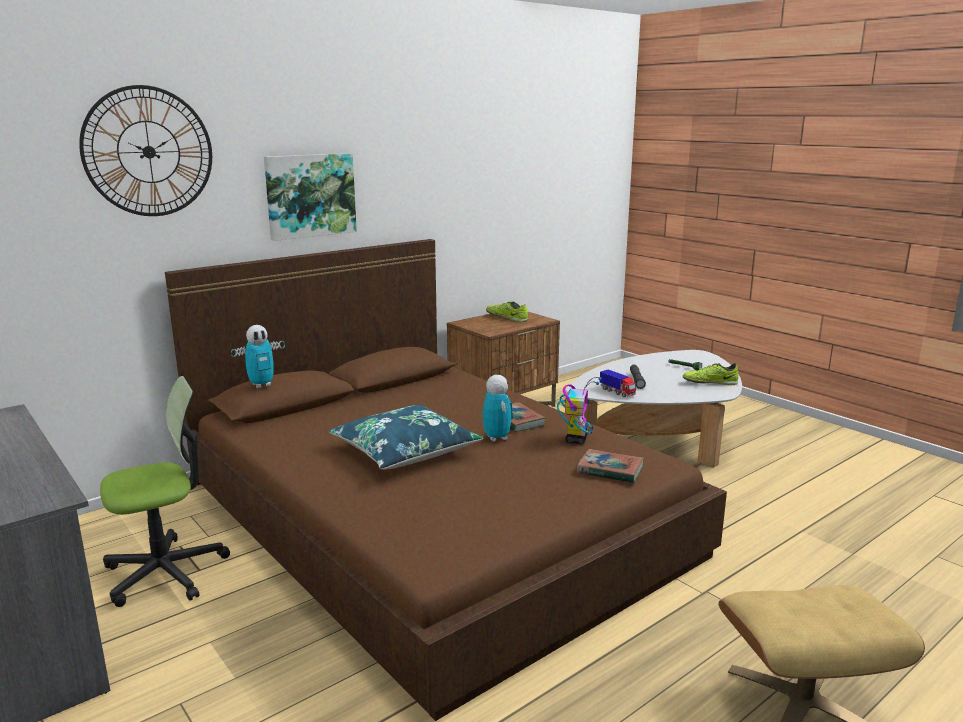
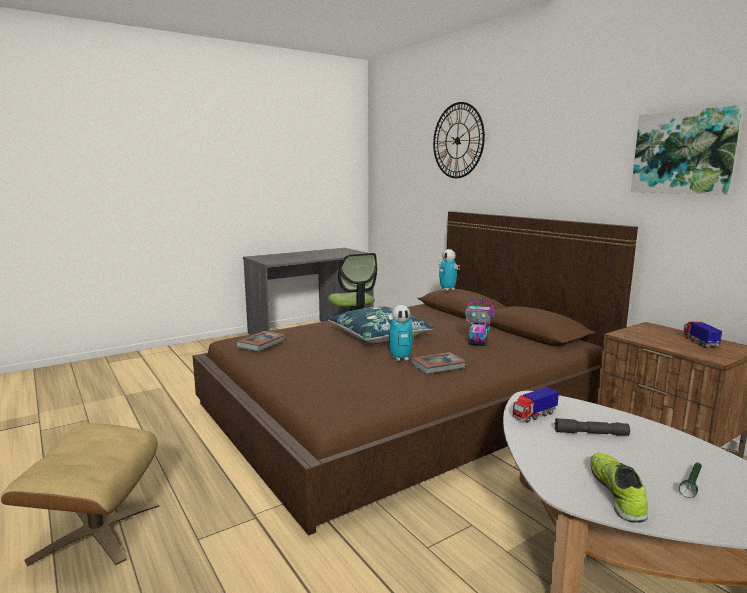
camera: 95 degrees right, 5 degrees down
(310, 195) = (537, 172): picture -> picture (684, 152)
(507, 318) = (699, 342): shoe -> toy truck
(576, 439) = (395, 385): toy robot -> toy robot (478, 344)
(610, 470) = (325, 390): book -> book (261, 344)

